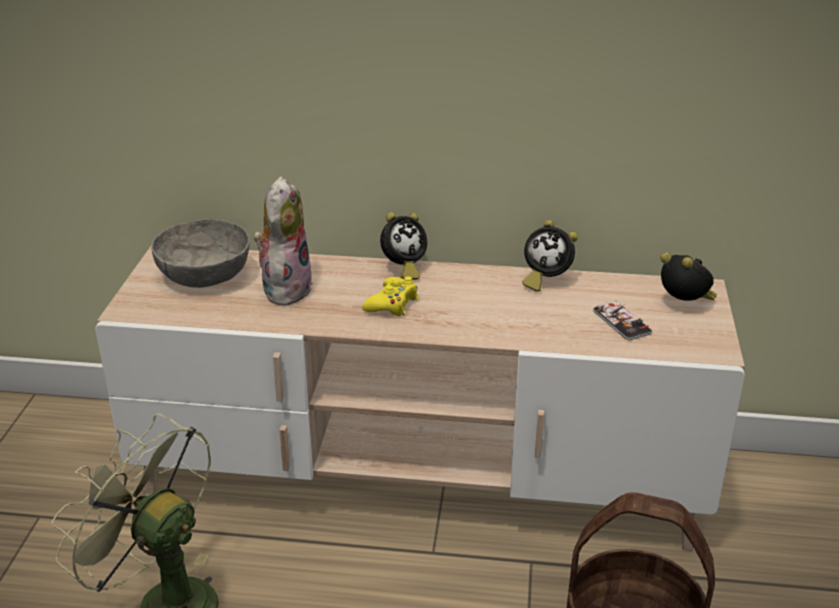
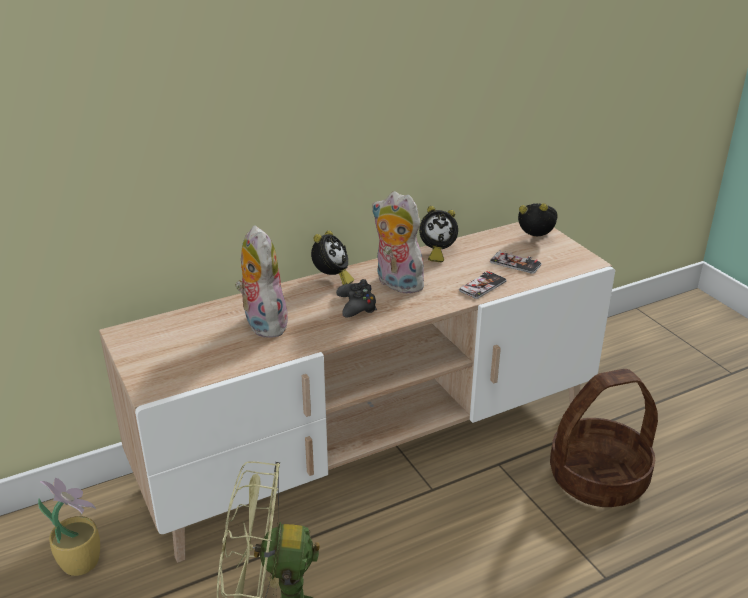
camera: 35 degrees left, 0 degrees up
(79, 462) = (80, 561): none -> potted plant
(204, 275) = (181, 337): grey bowl -> none
(392, 304) = (357, 305): yellow game controller -> black game controller
(460, 297) = (396, 284): none -> plush toy
(550, 332) = (482, 286): none -> phone

